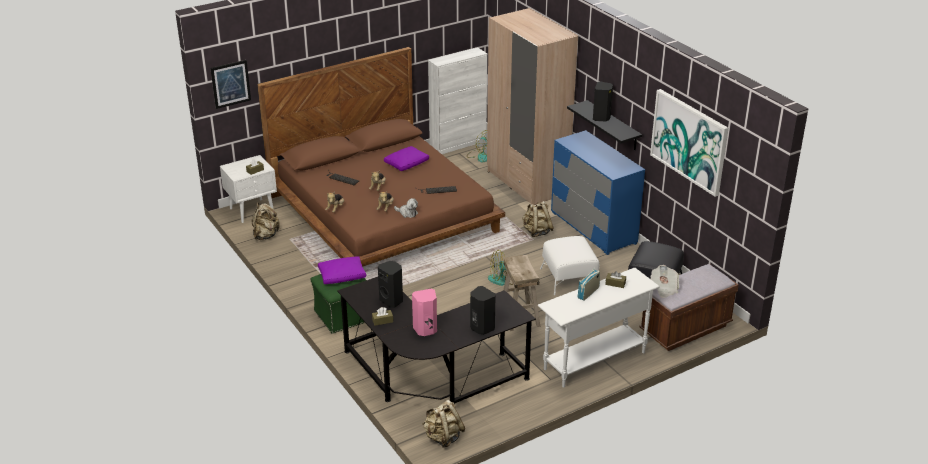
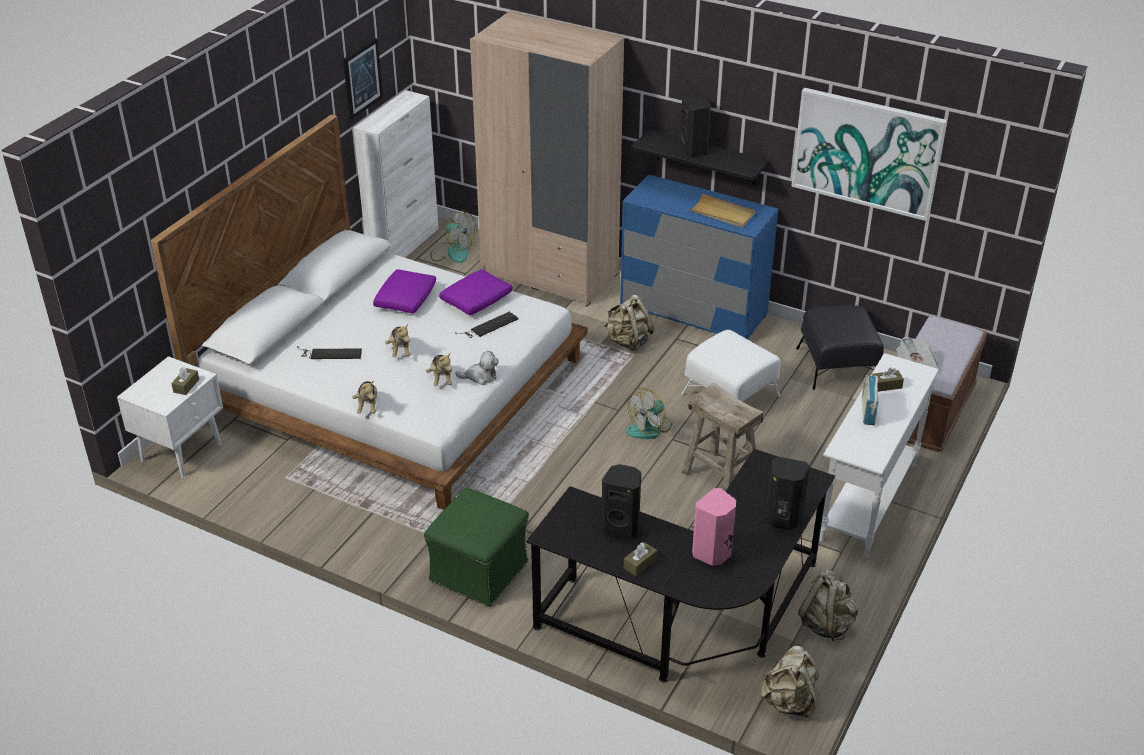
camera: 30 degrees left, 5 degrees up
(230, 84) = (110, 253): picture -> picture (362, 78)
(266, 235) = (241, 485): beige backpack -> beige backpack (826, 624)
(342, 276) = (474, 511): purple pillow -> purple pillow (476, 300)
(384, 213) = (393, 386): brown bed -> white bed
(606, 162) = (722, 213): none -> beige tray

